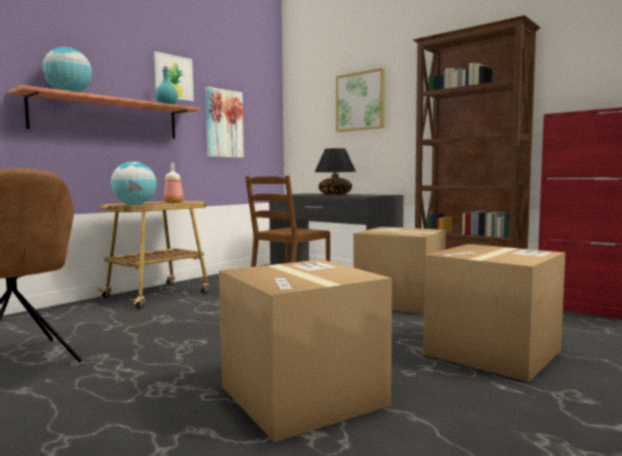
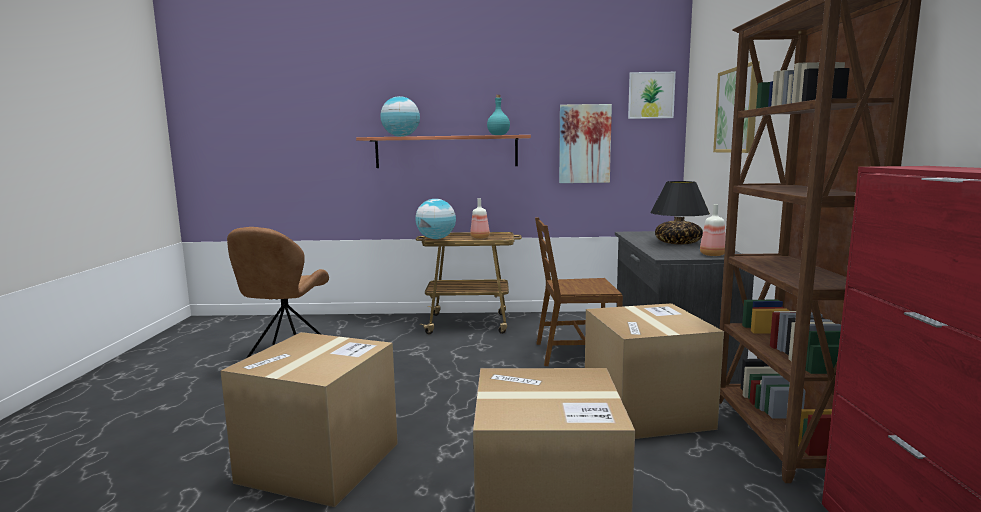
camera: 50 degrees right, 5 degrees up
(173, 77) = (519, 101): picture -> picture (651, 95)
(379, 195) = (713, 255): none -> bottle

